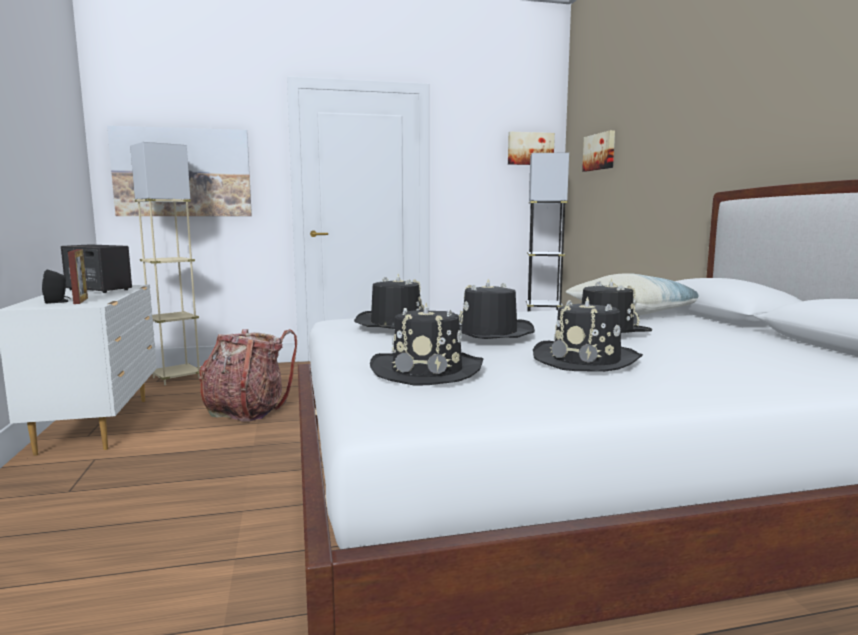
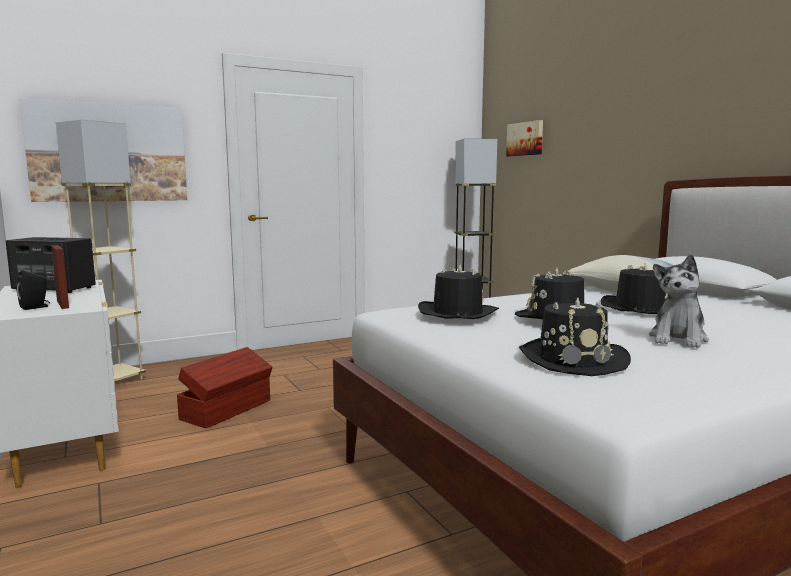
camera: 15 degrees left, 0 degrees up
(246, 411) = (228, 410): backpack -> brown storage box
(530, 148) = (452, 133): picture -> none
(587, 360) = (678, 338): black hat -> plush toy

